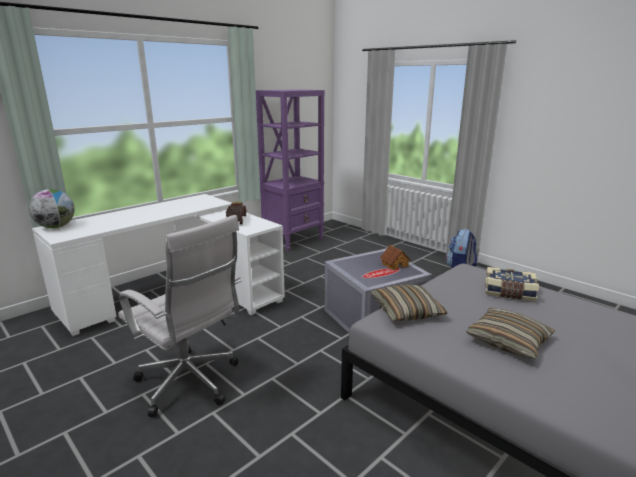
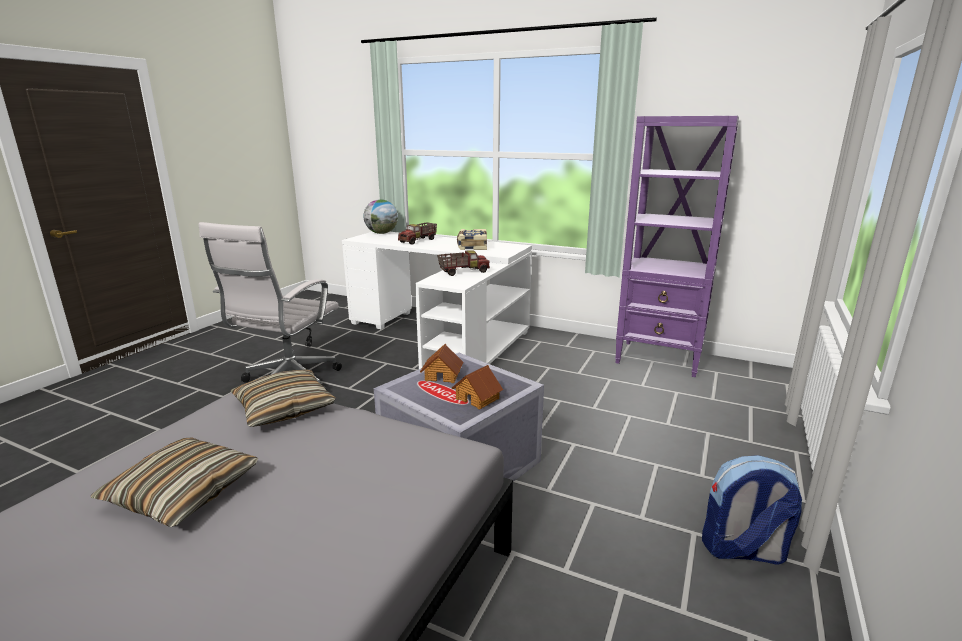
camera: 70 degrees right, 0 degrees up
(124, 218) = (418, 241): none -> toy truck
(358, 269) = (442, 375): none -> toy house
(509, 292) = (362, 497): book -> book (471, 246)

